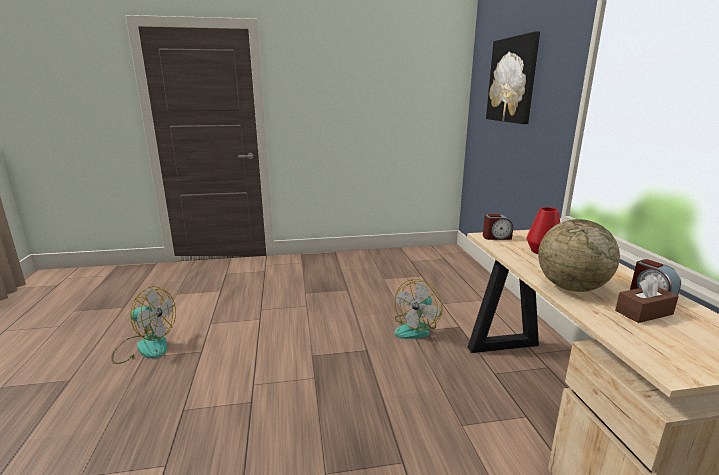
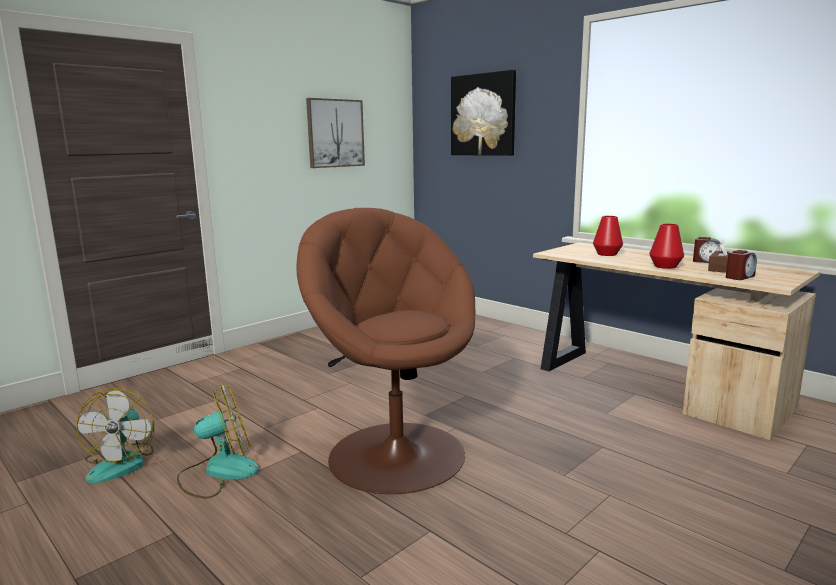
camera: 35 degrees left, 5 degrees down
(245, 382) = (396, 453): none -> brown armchair
(382, 96) = (335, 133): none -> picture
(416, 328) = (482, 368): fan -> fan (122, 462)
(496, 237) = (559, 252): alarm clock -> alarm clock (739, 277)
(571, 287) = (665, 266): globe -> red vase

